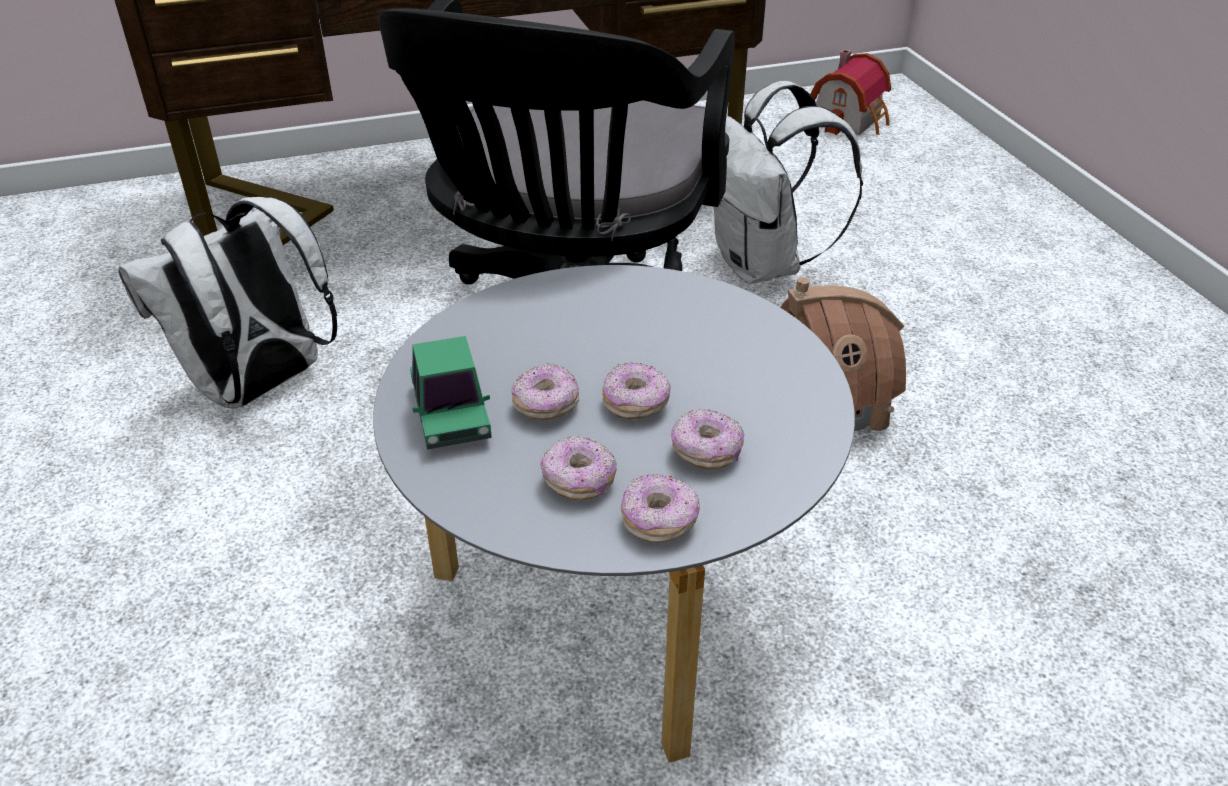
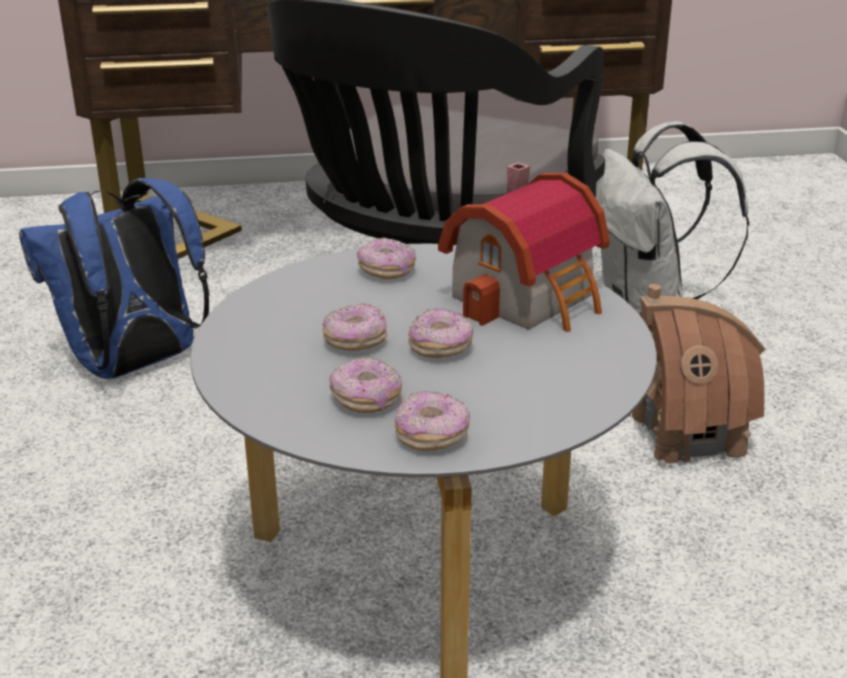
camera: 10 degrees right, 10 degrees down
(260, 387) = (135, 366): white backpack -> blue backpack
(451, 414) = (265, 341): toy car -> none
(706, 452) = (496, 389): donut -> donut (387, 271)
(851, 120) = (770, 189): toy house -> toy house (531, 298)

